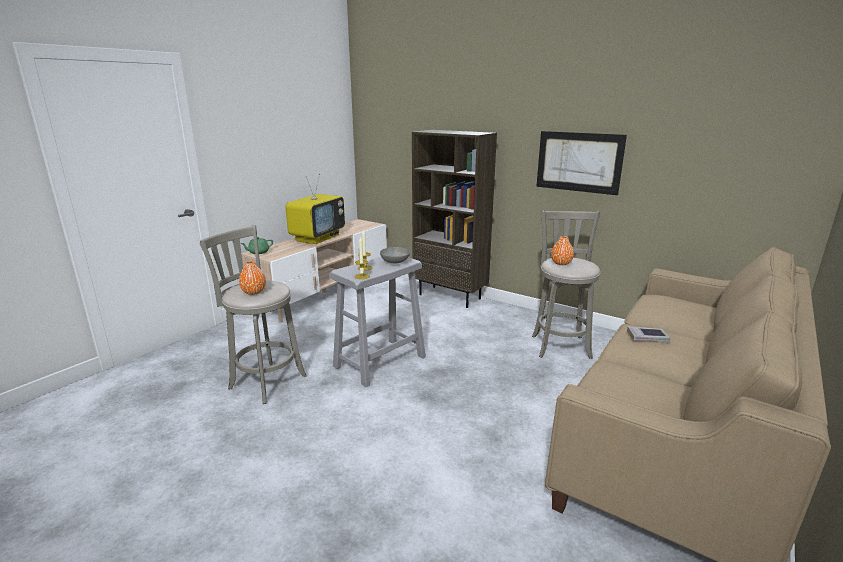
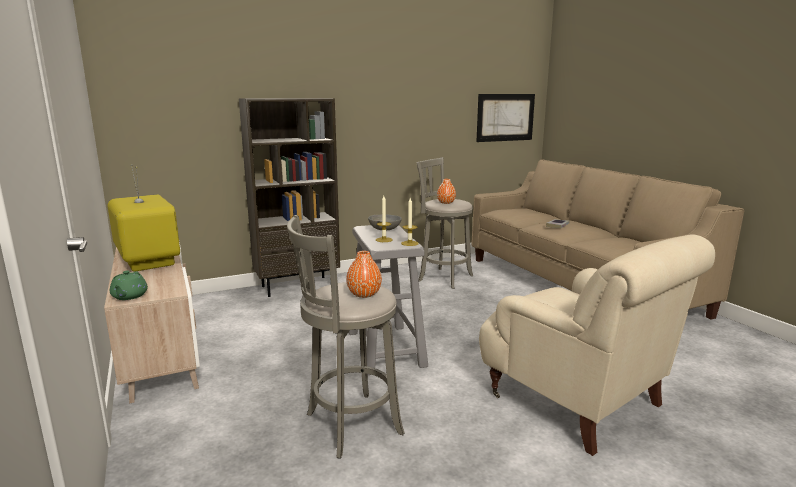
camera: 60 degrees left, 5 degrees down
(361, 481) = (578, 402): none -> beige armchair
(578, 162) = (401, 120): picture -> picture (505, 117)

